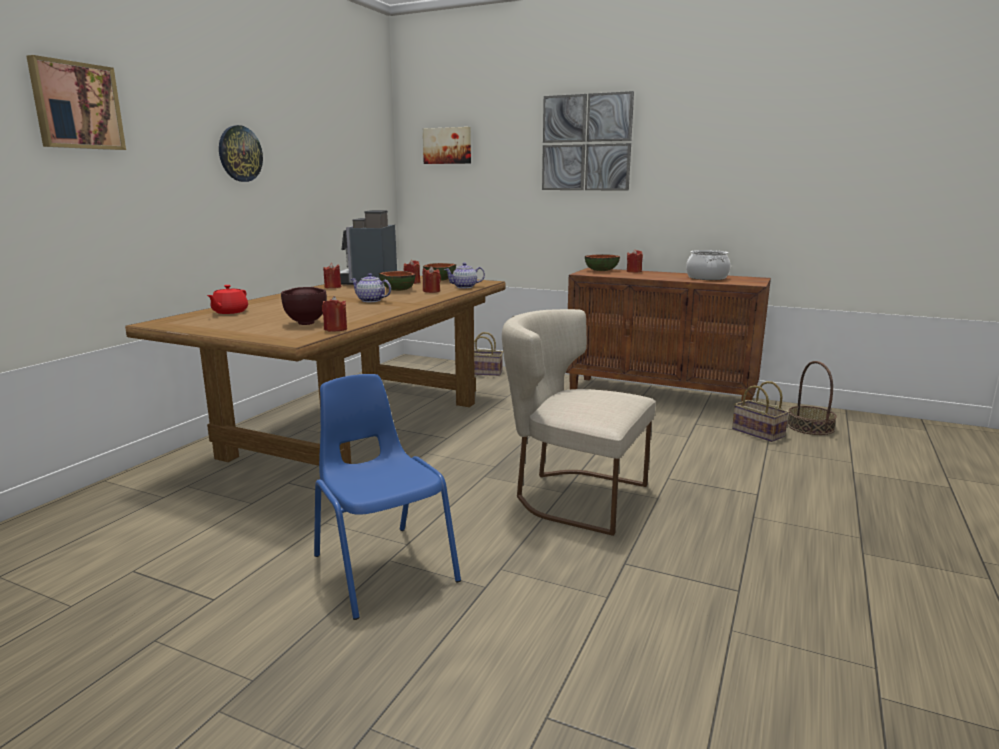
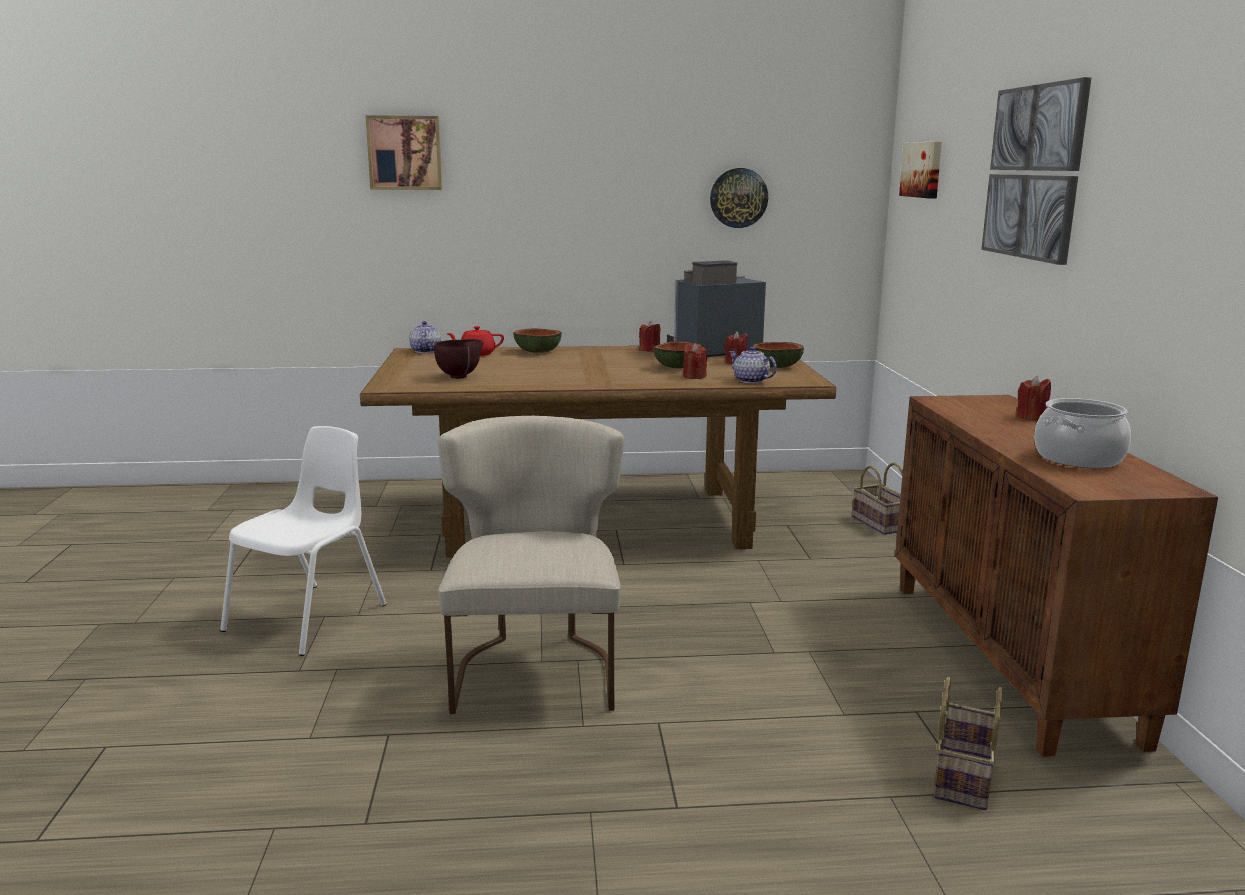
camera: 60 degrees right, 0 degrees up
(240, 153) = (587, 188): wall clock -> wall clock (738, 198)
(335, 329) = (443, 387): red candle -> none
(371, 300) = (598, 371): teapot -> teapot (425, 351)
(383, 567) = (309, 617): blue chair -> white chair
(601, 271) = (989, 403): bowl -> bowl (537, 352)
(810, 427) = (1093, 838): basket -> none

